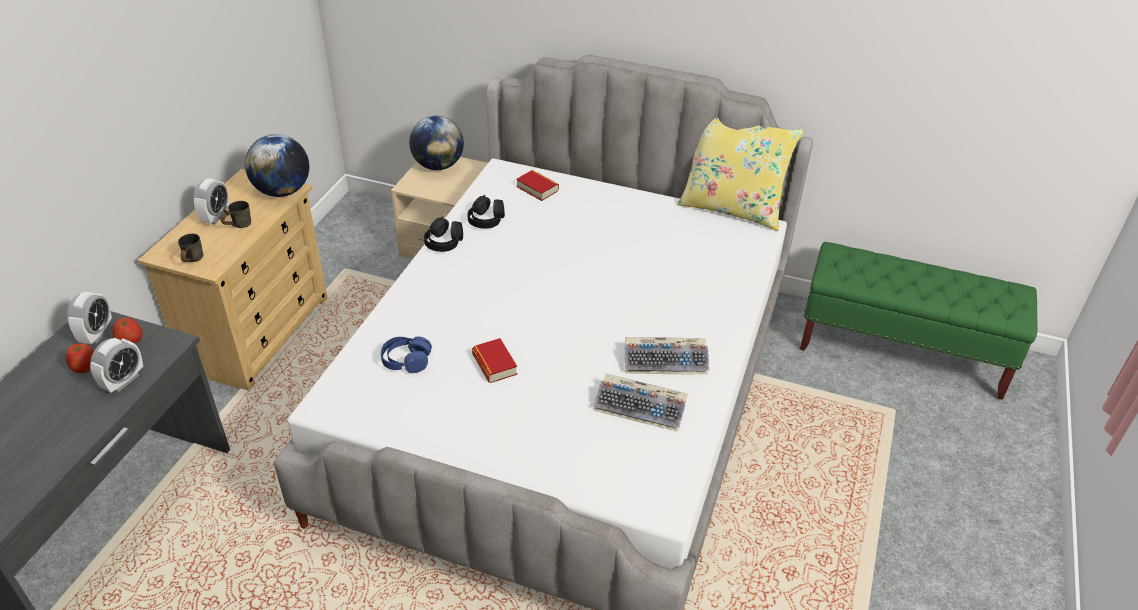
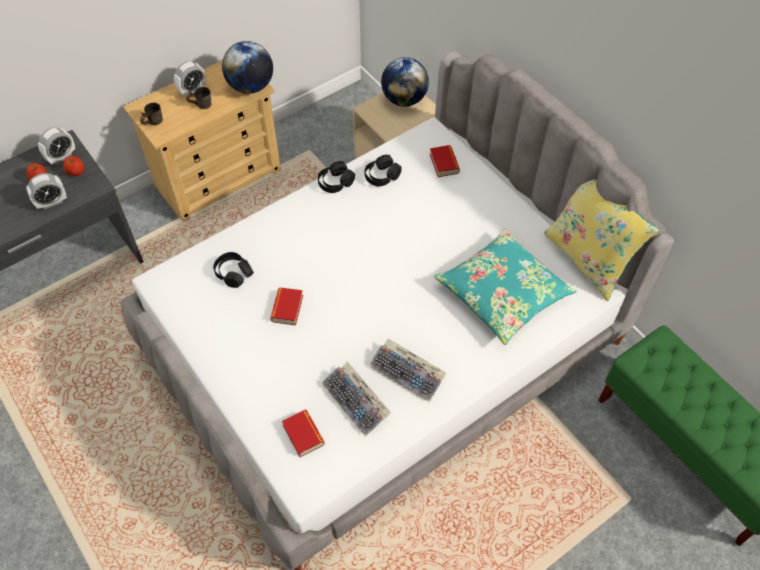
camera: 35 degrees right, 15 degrees up
(406, 361) = (233, 273): blue headphones -> black headphones
(616, 461) = (303, 435): none -> book
(687, 262) = (503, 292): none -> turquoise pillow

